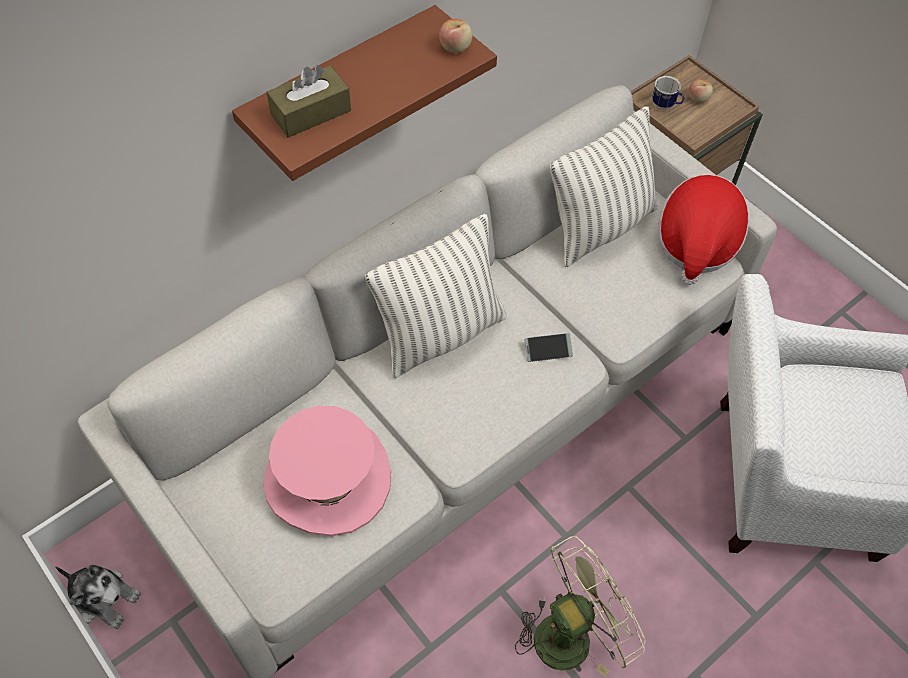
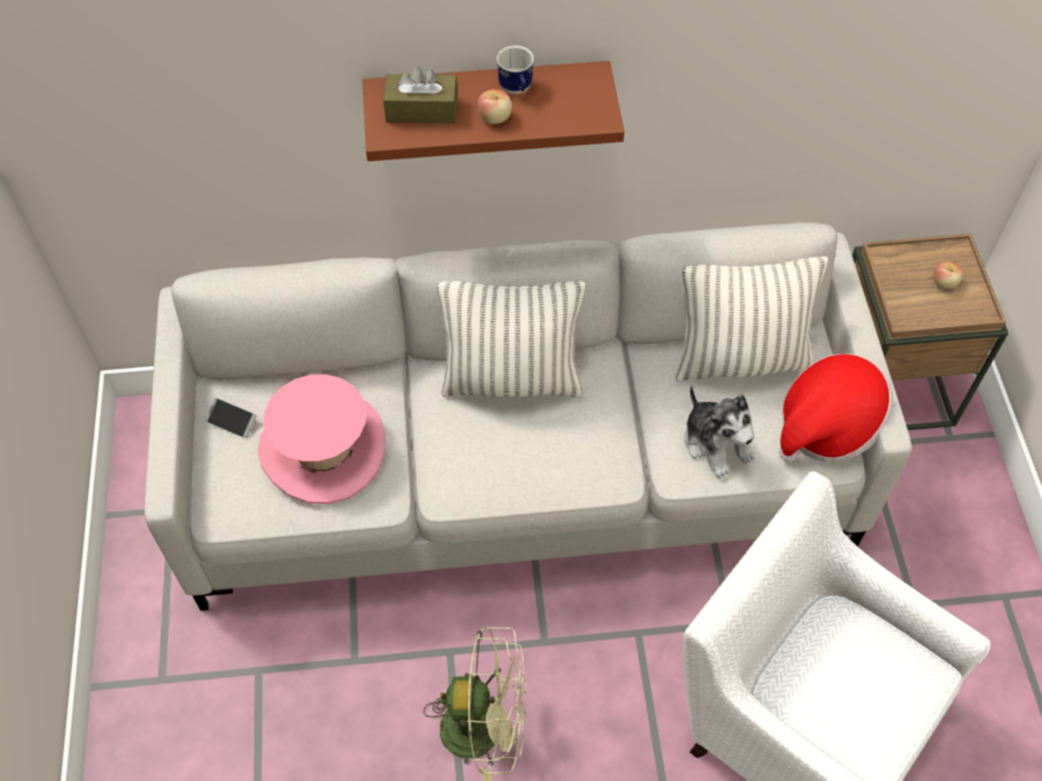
camera: 35 degrees right, 0 degrees up
(104, 597) = (135, 459): plush toy -> plush toy (716, 443)
(455, 47) = (593, 108): apple -> apple (495, 118)
(548, 350) = (597, 447): phone -> phone (231, 421)
(665, 106) = (901, 274): mug -> mug (516, 90)

